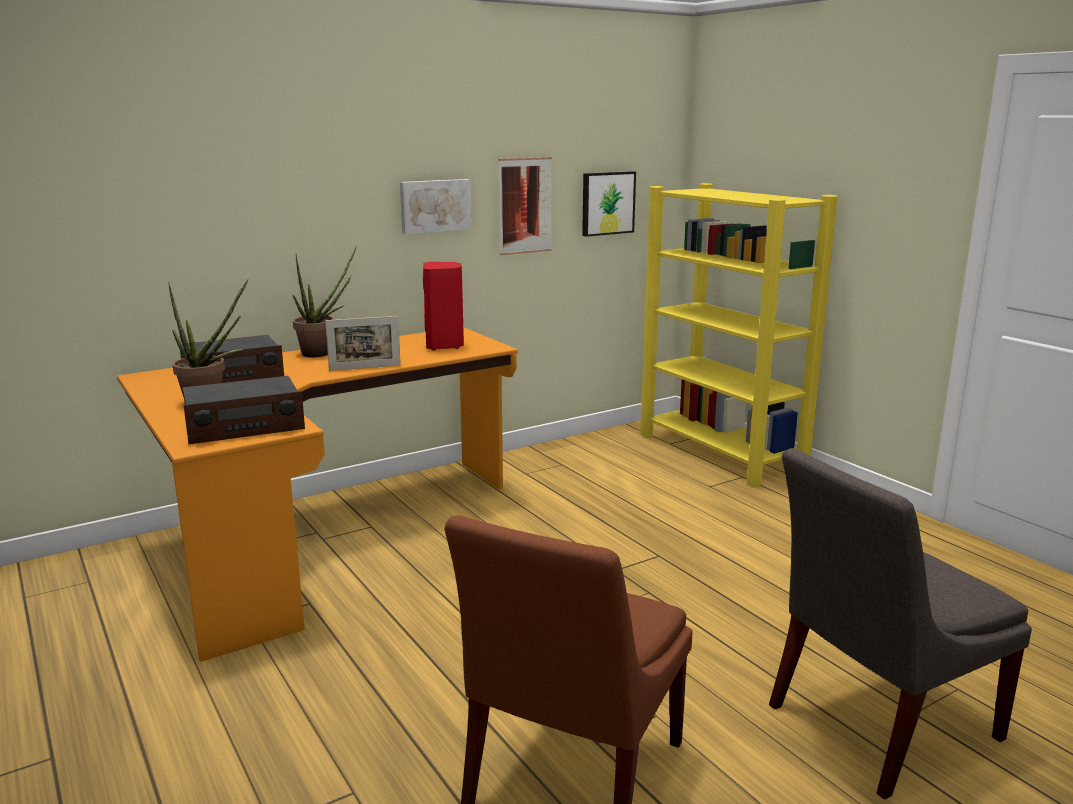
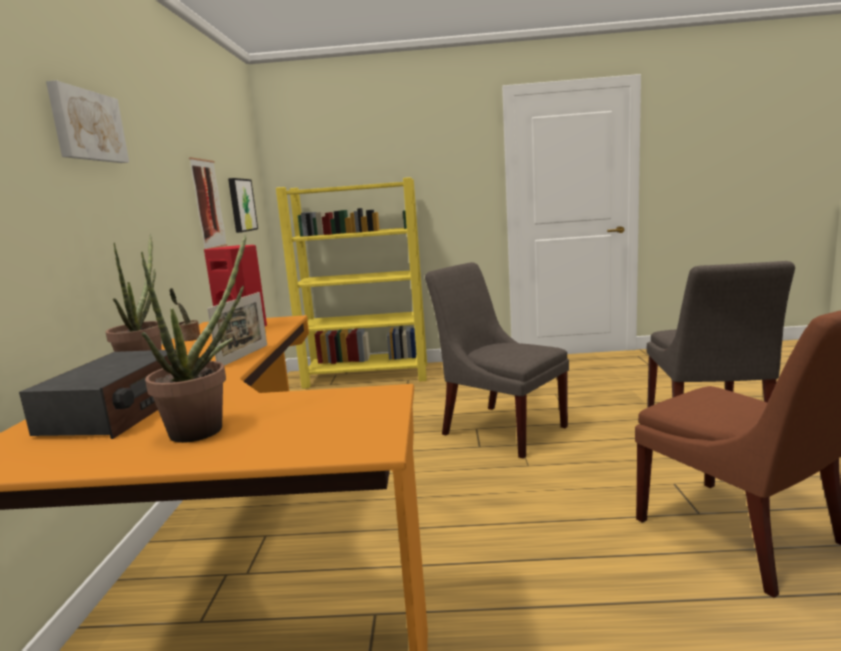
camera: 55 degrees left, 5 degrees down
(244, 425) = (337, 414): radio -> none
(403, 339) = (189, 339): none -> potted plant
(435, 205) = (162, 199): picture -> picture (87, 126)
(676, 569) = (500, 428): none -> grey chair

